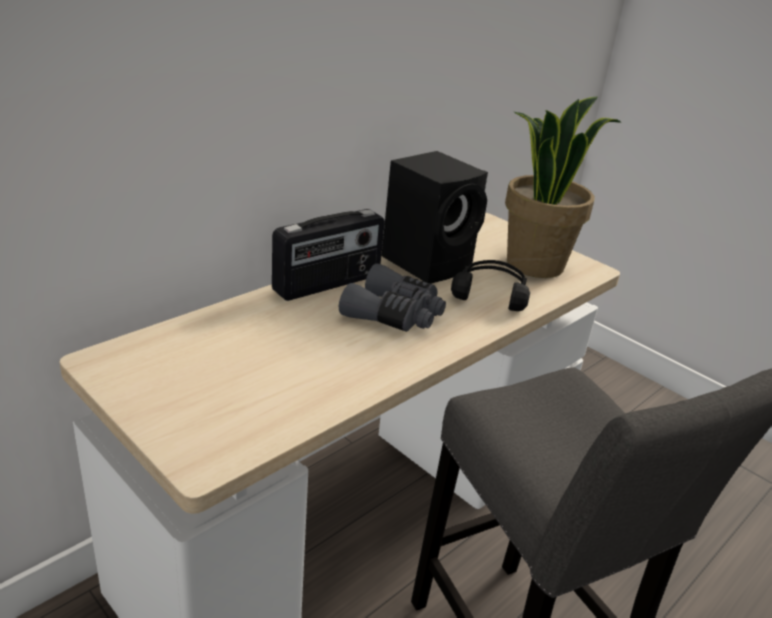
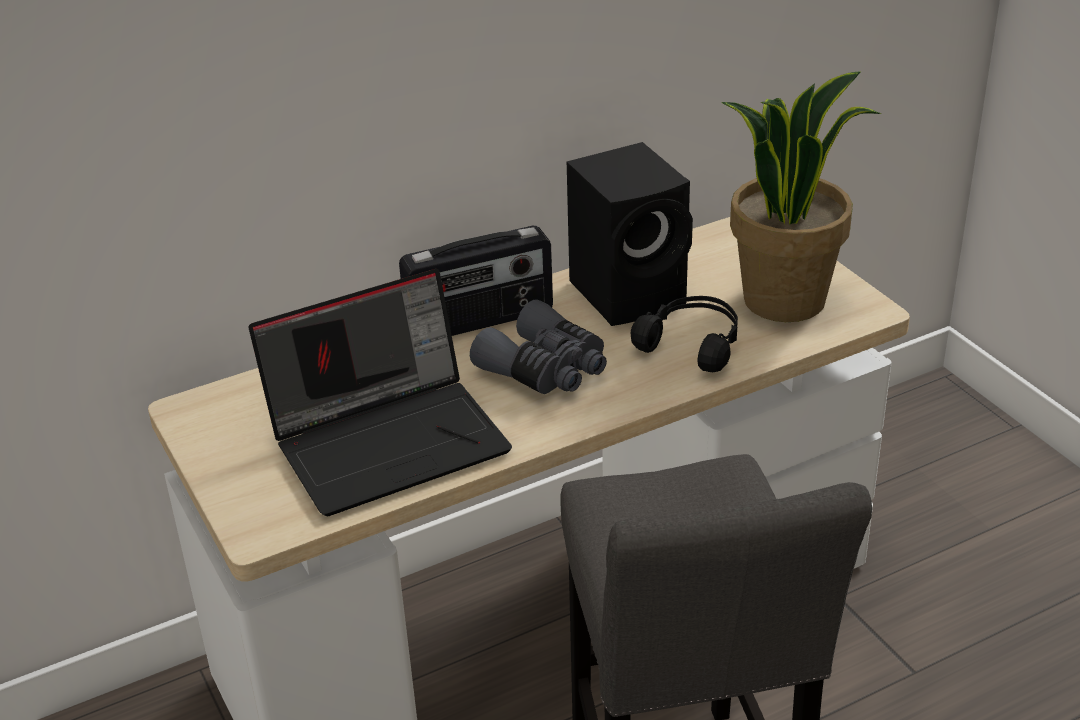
camera: 20 degrees right, 5 degrees up
(293, 373) = (390, 439): none -> laptop

